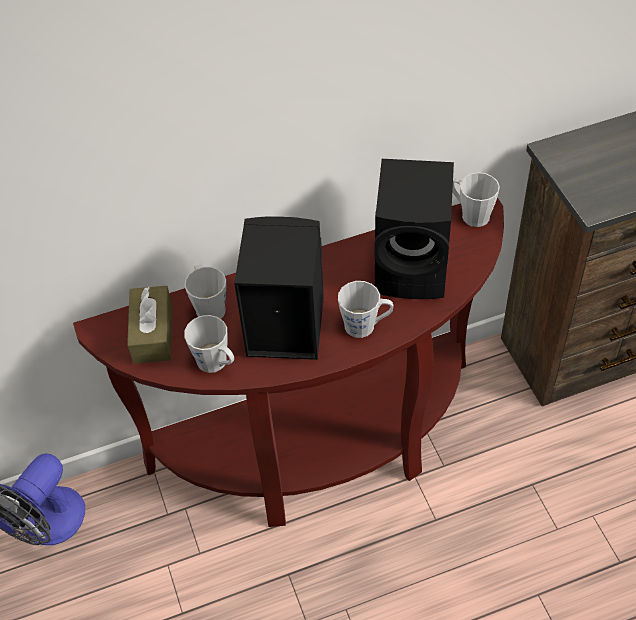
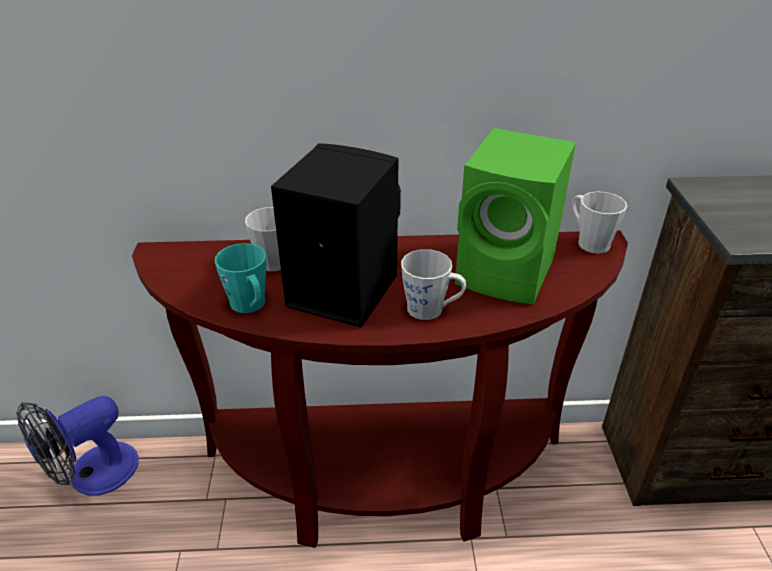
camera: 15 degrees right, 15 degrees down
(152, 333) = (204, 266): brown tissue box -> none
(216, 363) = (250, 306): grey mug -> turquoise mug
(414, 268) = (509, 272): black speaker -> green speaker

